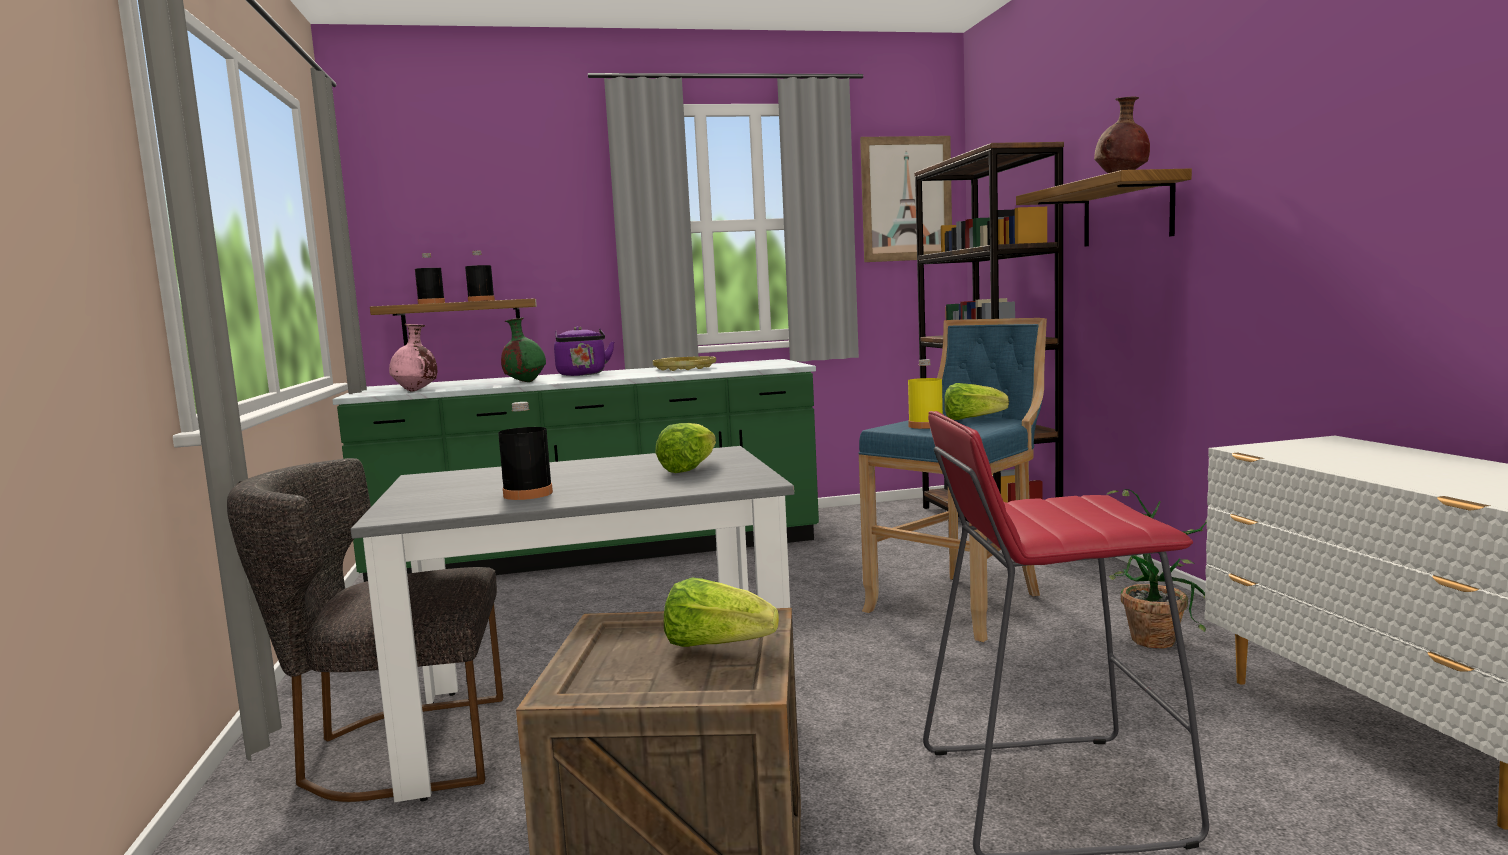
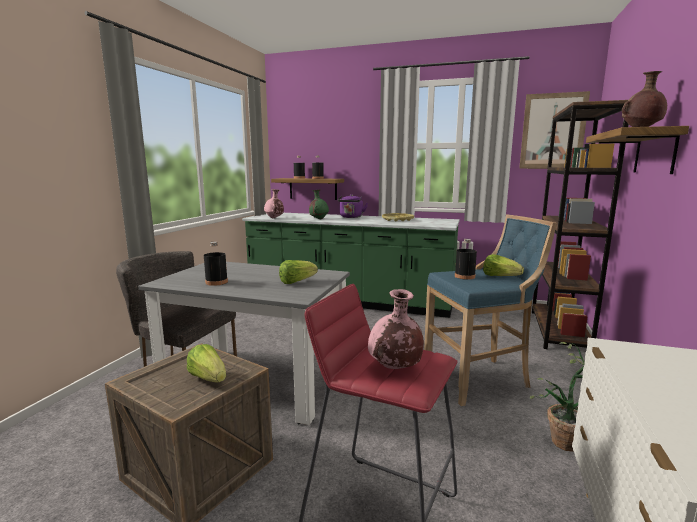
camera: 30 degrees right, 5 degrees up
(926, 426) = (464, 276): yellow bottle -> black bottle
(1079, 516) = (394, 368): none -> pink vase

